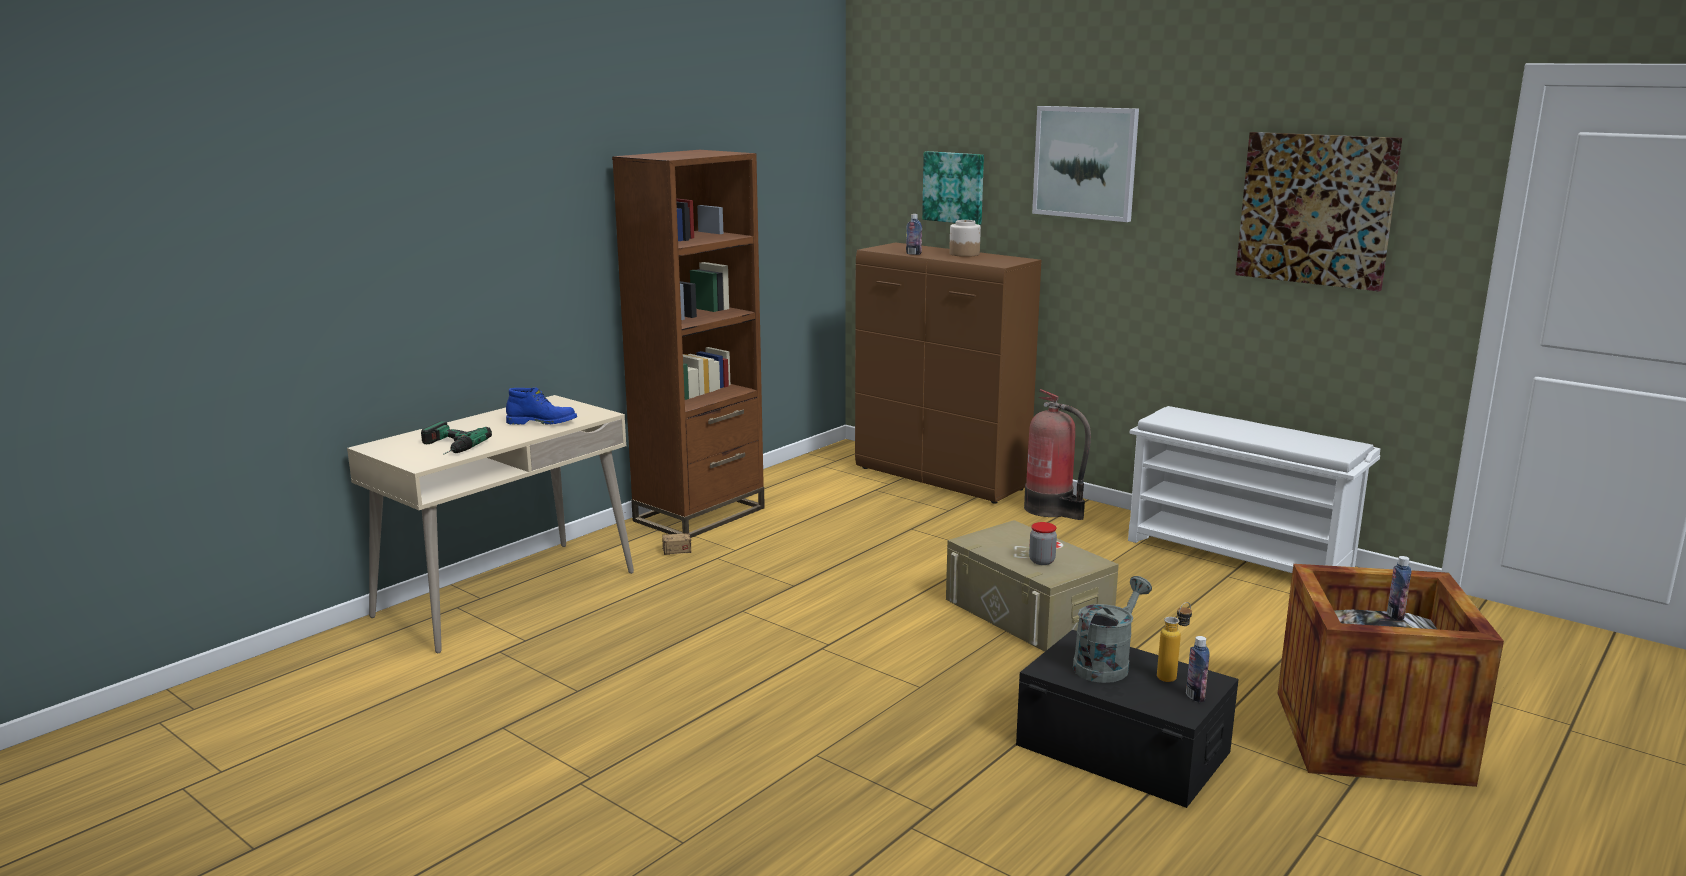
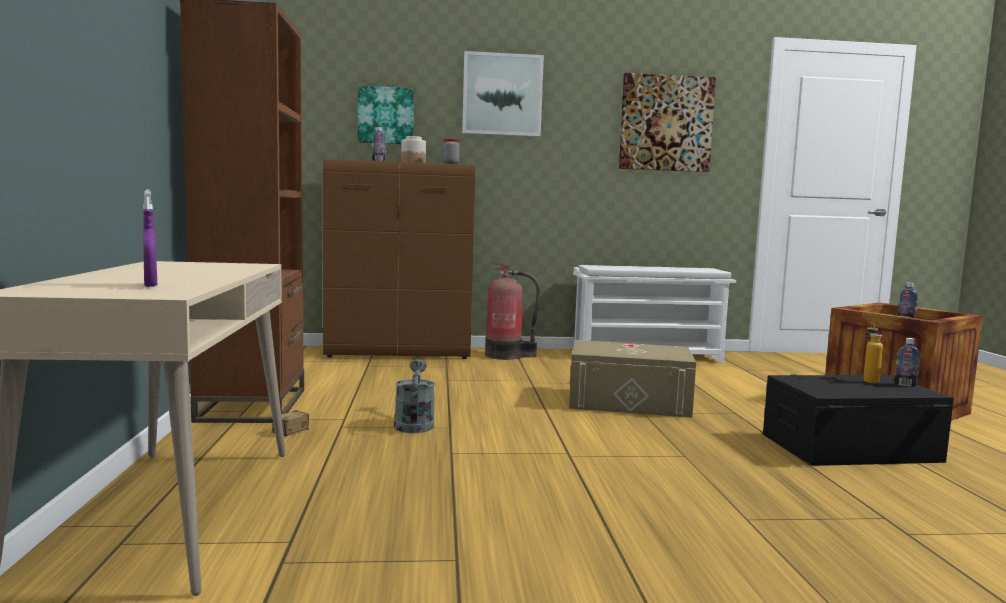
camera: 45 degrees left, 10 degrees down
(446, 447) = (150, 285): power drill -> purple spray bottle
(542, 422) = (210, 270): blue boot -> none
(1042, 561) = (652, 352): jar -> jar (451, 164)
(1106, 664) = (833, 384): grey watering can -> grey watering can (414, 423)

